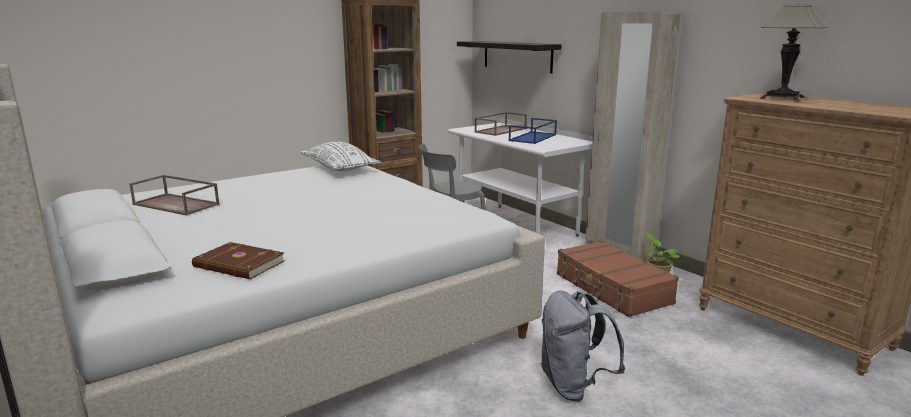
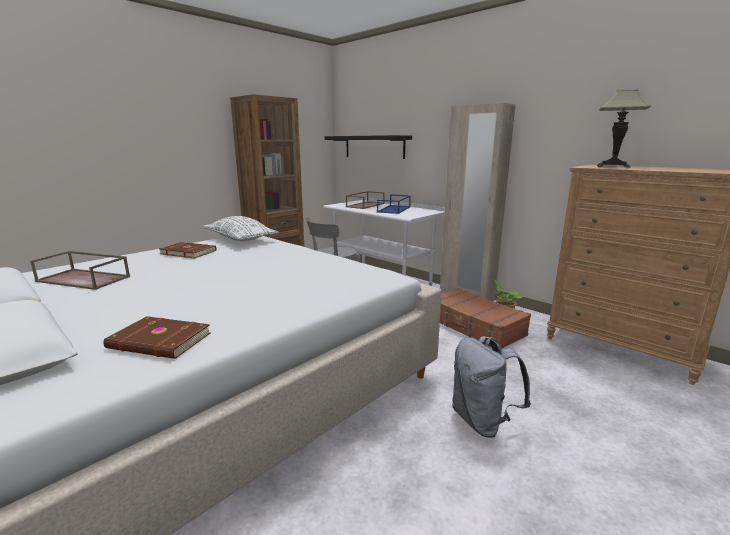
camera: 10 degrees left, 0 degrees up
(281, 181) = (188, 252): none -> brown book

